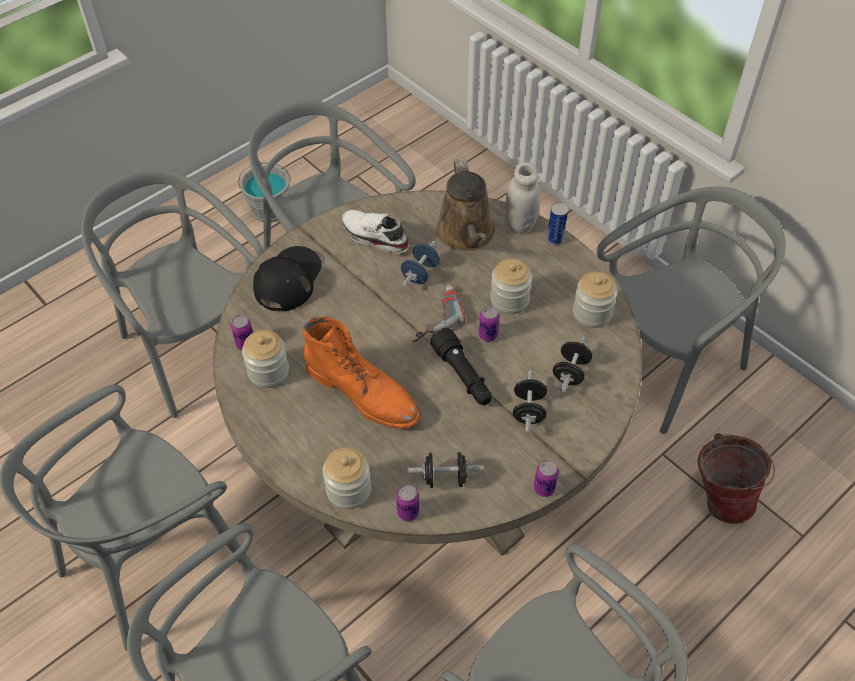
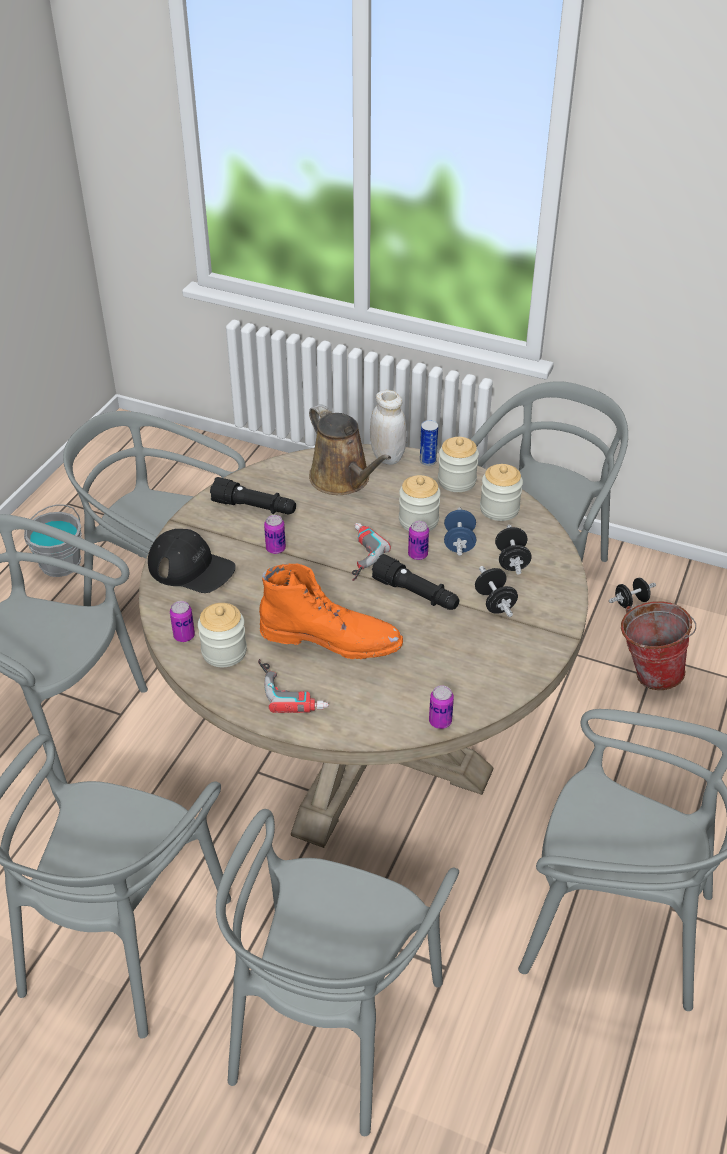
camera: 25 degrees left, 10 degrees down
(288, 280) = (191, 568): black cap -> black cap turned 120 degrees clockwise
(303, 429) = (293, 688): none -> power drill
(348, 490) = (371, 723): jar -> jar (457, 481)
(374, 237) = (255, 508): white shoe -> black flashlight
(420, 273) = (320, 524): blue dumbbell -> blue dumbbell (459, 543)
(445, 478) = (455, 682): black dumbbell -> black dumbbell (630, 602)
(544, 488) = (549, 659): can -> can (275, 549)

